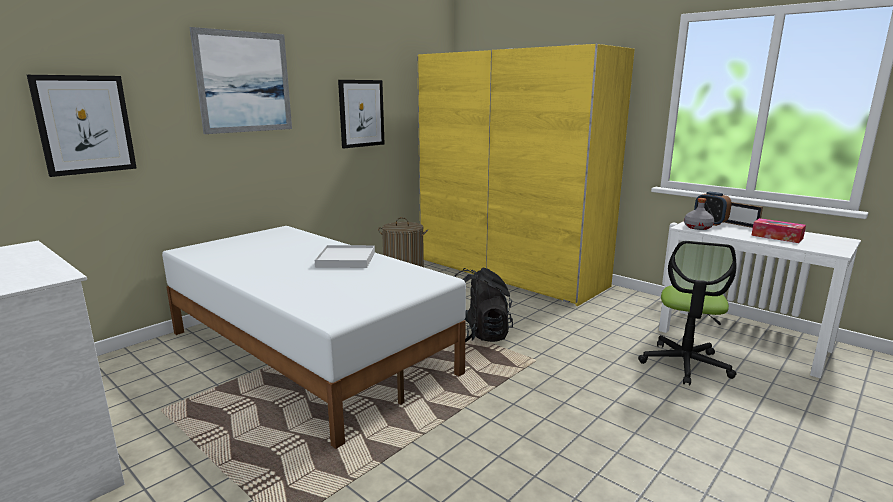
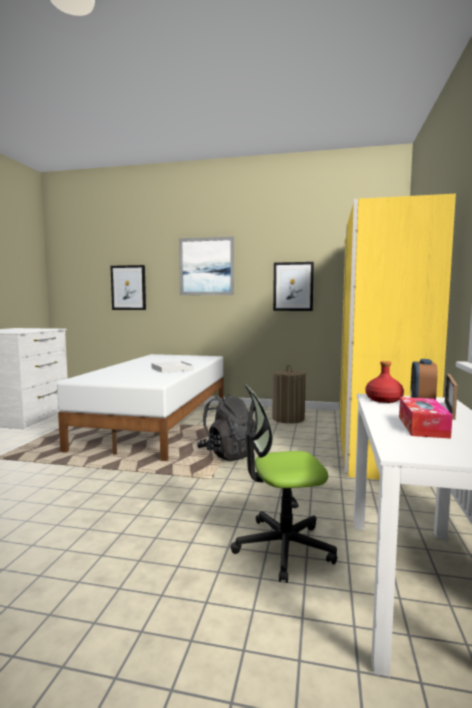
camera: 60 degrees right, 10 degrees down
(698, 227) = (384, 400): grey bottle -> red bottle

